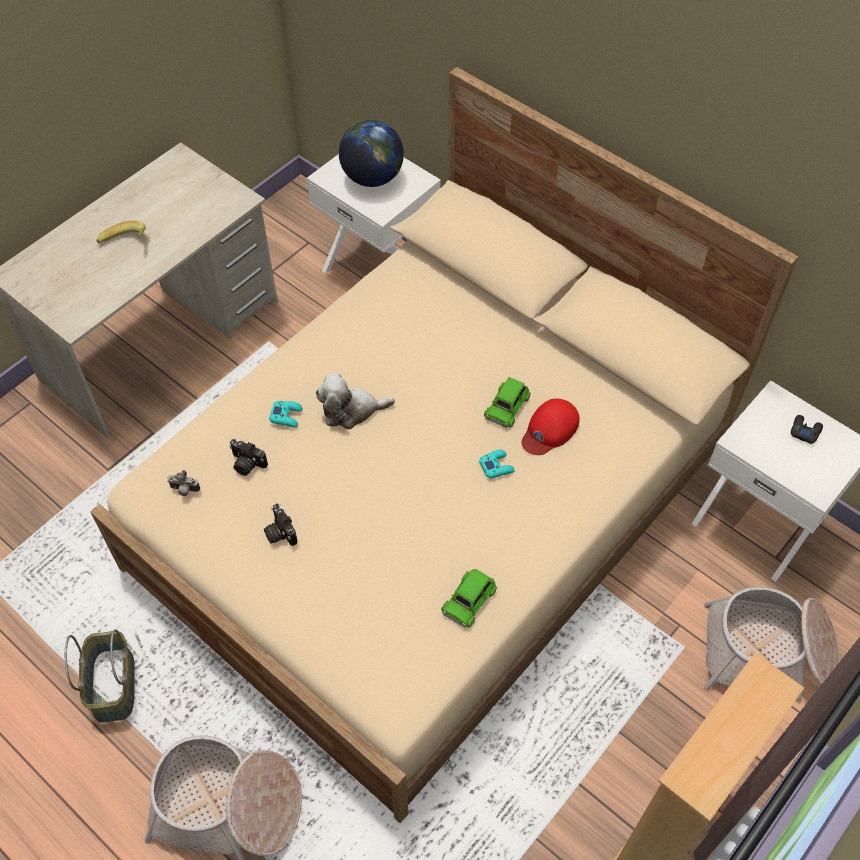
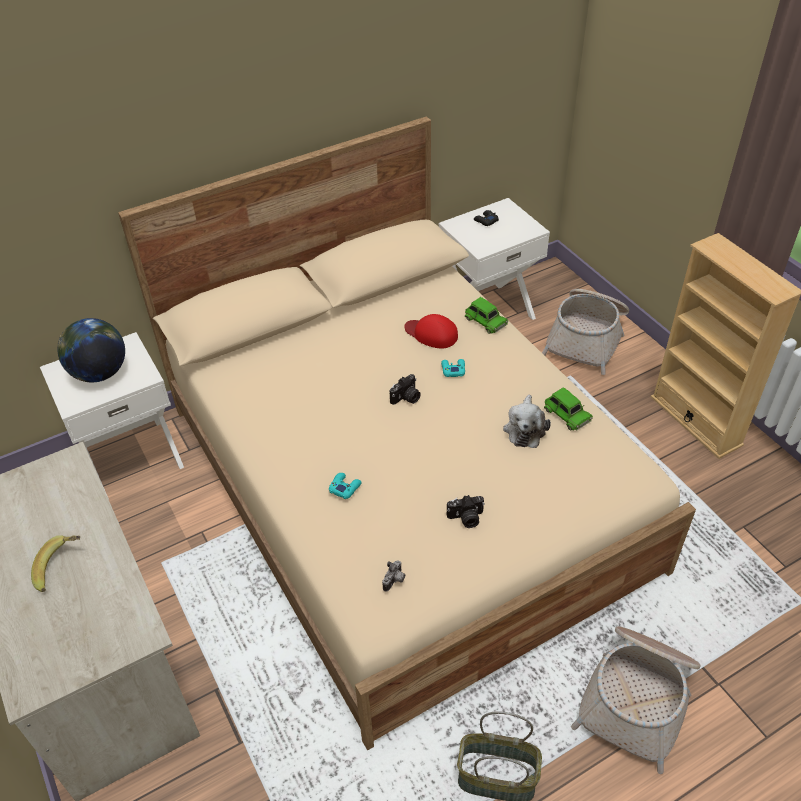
camera: 70 degrees left, 10 degrees down
(246, 464) = (387, 525): camera -> camera (406, 398)
(351, 410) = (358, 443): plush toy -> plush toy (525, 428)
(507, 406) = (398, 351): green toy car -> green toy car (485, 320)
(549, 429) = (431, 334): red cap -> red cap turned 150 degrees clockwise

